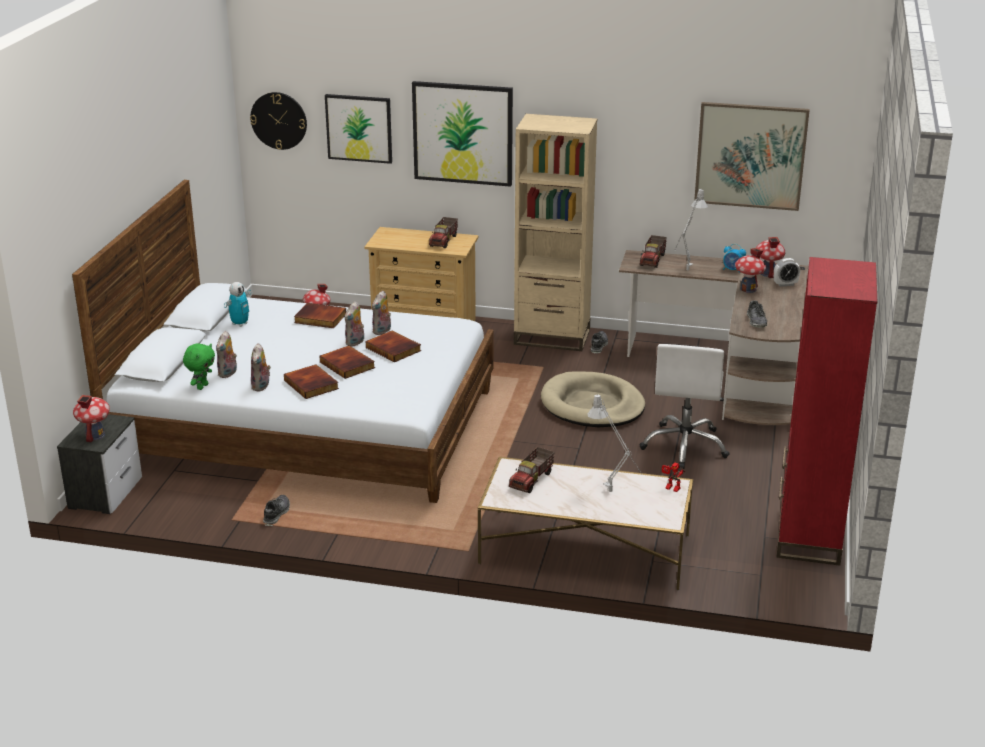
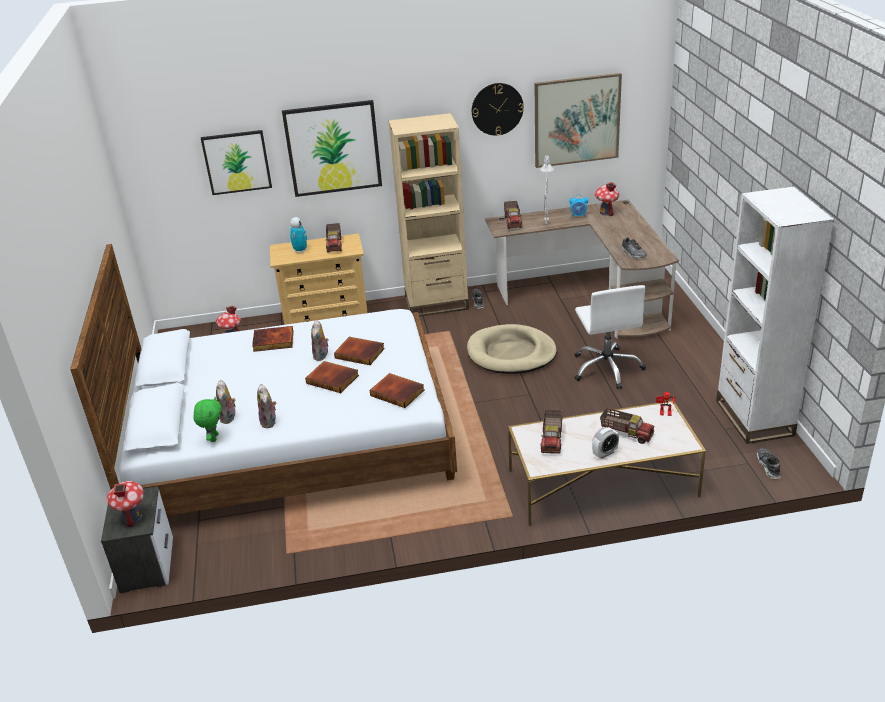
camera: 20 degrees left, 5 degrees up
(240, 324) = (204, 365): toy robot -> toy robot (300, 250)
(276, 514) = (323, 534): shoe -> shoe (768, 466)
(279, 120) = (158, 170): wall clock -> wall clock (497, 109)
(312, 384) = (315, 407): book -> book (398, 392)
(382, 331) = (337, 339): plush toy -> none
(614, 494) = (626, 433): grey table lamp -> toy truck
(748, 289) = (603, 229): toy house -> none
(785, 284) = (626, 218): alarm clock -> alarm clock (605, 453)
(808, 536) = (754, 418): red bookcase -> white bookcase

